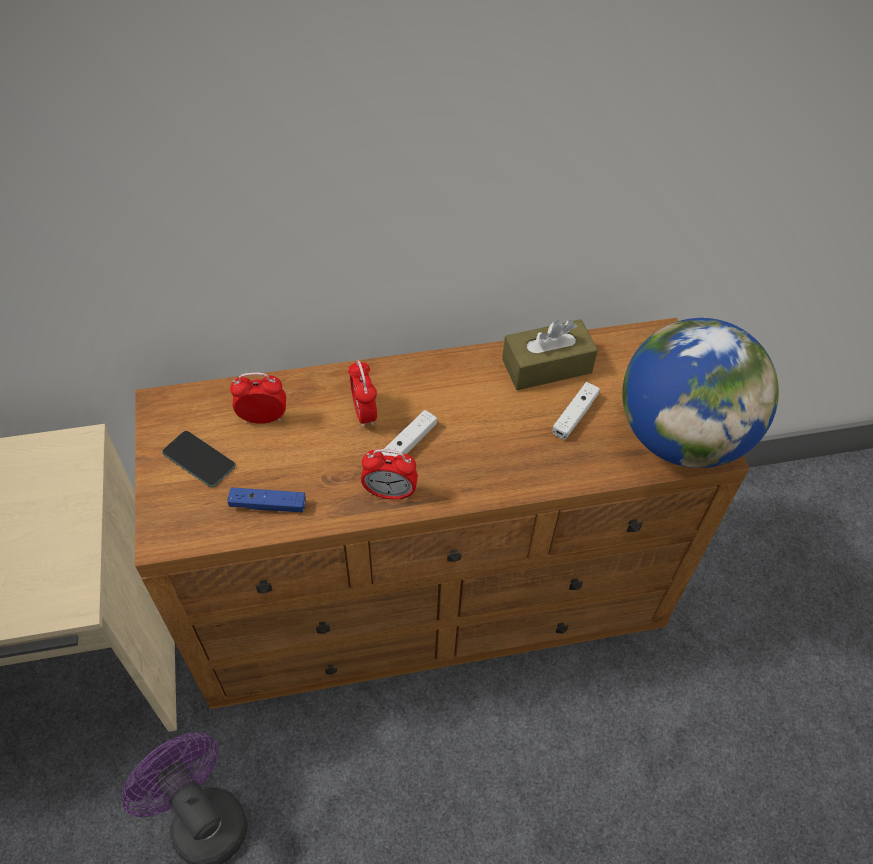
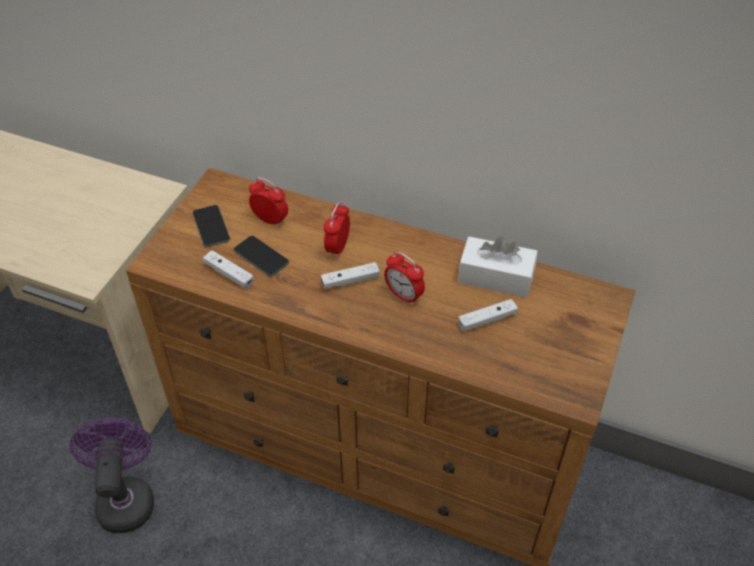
camera: 35 degrees right, 5 degrees down
(268, 505) = (229, 274): blue game controller -> white game controller
(288, 466) = (261, 256): none -> phone
(390, 493) = (311, 305): alarm clock -> alarm clock (404, 295)
(546, 366) = (495, 277): brown tissue box -> white tissue box
(680, 437) = (558, 375): globe -> none

